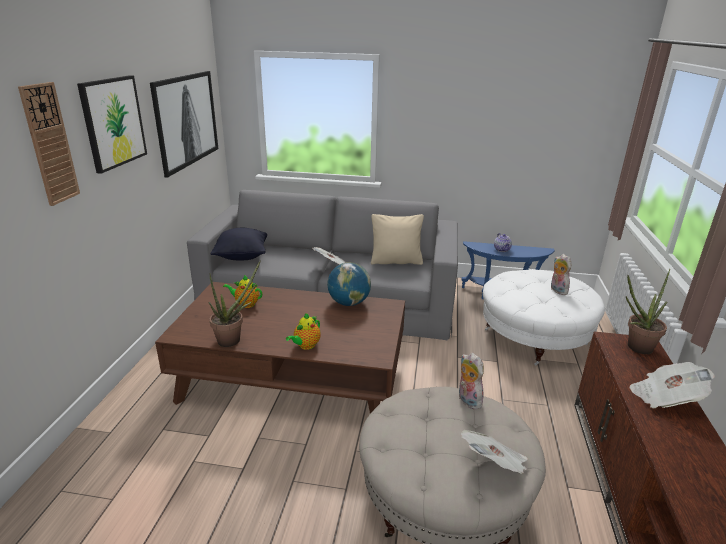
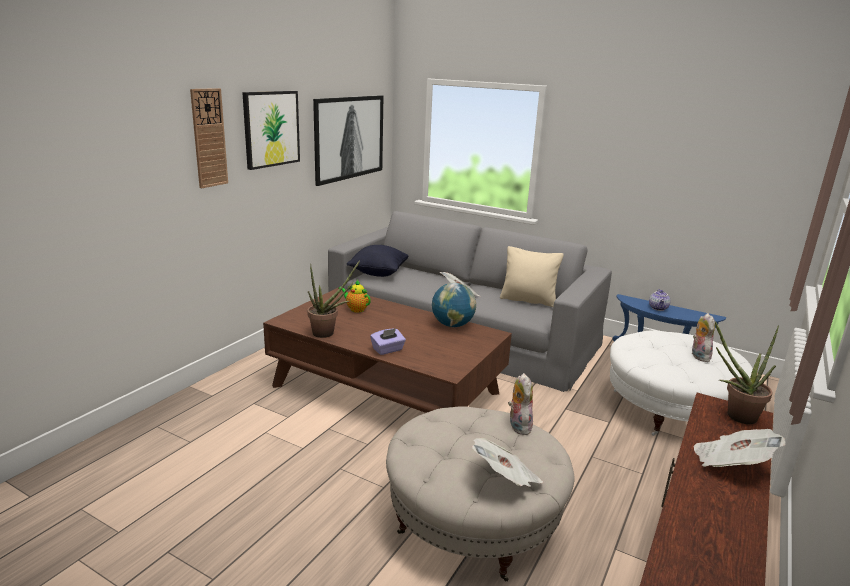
camera: 20 degrees right, 5 degrees down
(305, 346) = (388, 350): teapot -> purple tissue box

